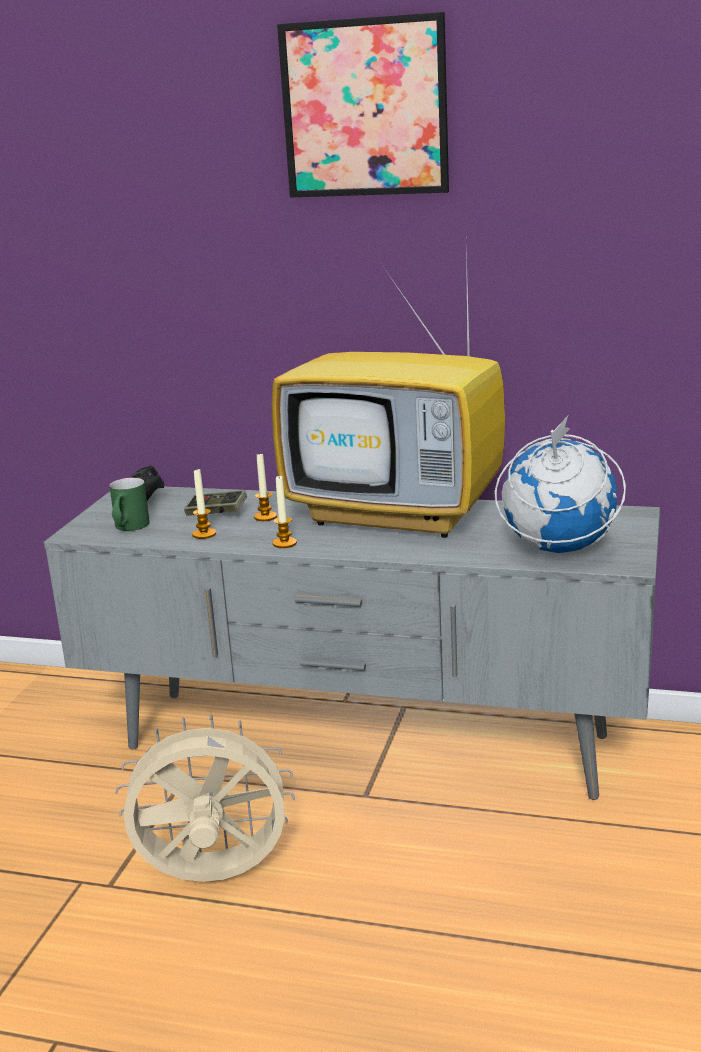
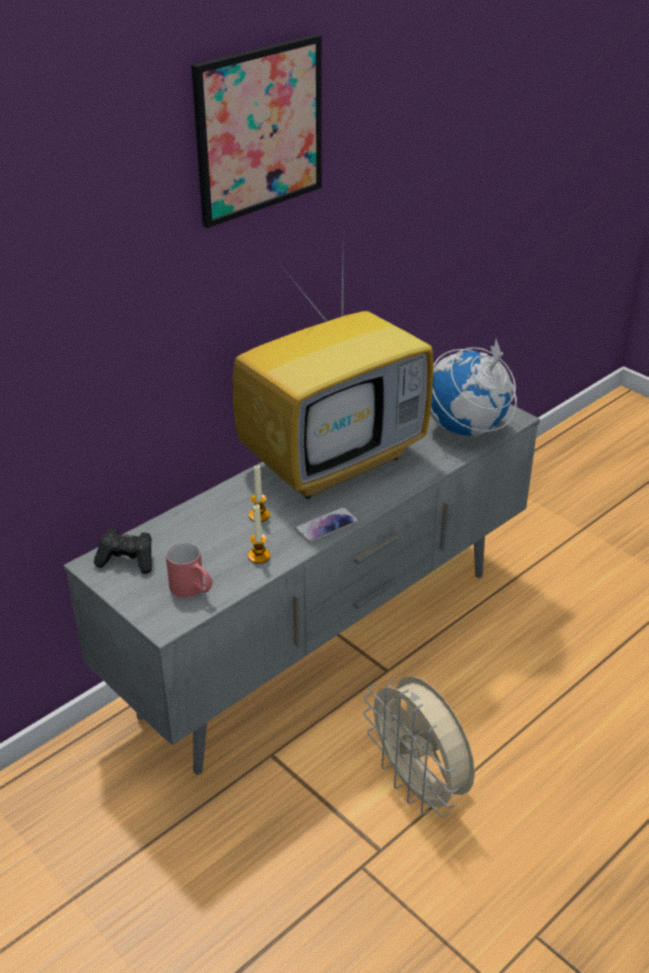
camera: 60 degrees left, 15 degrees up
(129, 528) = (192, 590): green mug -> red mug
(213, 879) = (419, 787): beige fan -> beige fan turned 60 degrees counterclockwise
(216, 513) = (219, 536): game controller -> none
(284, 543) = (326, 526): candle -> phone

